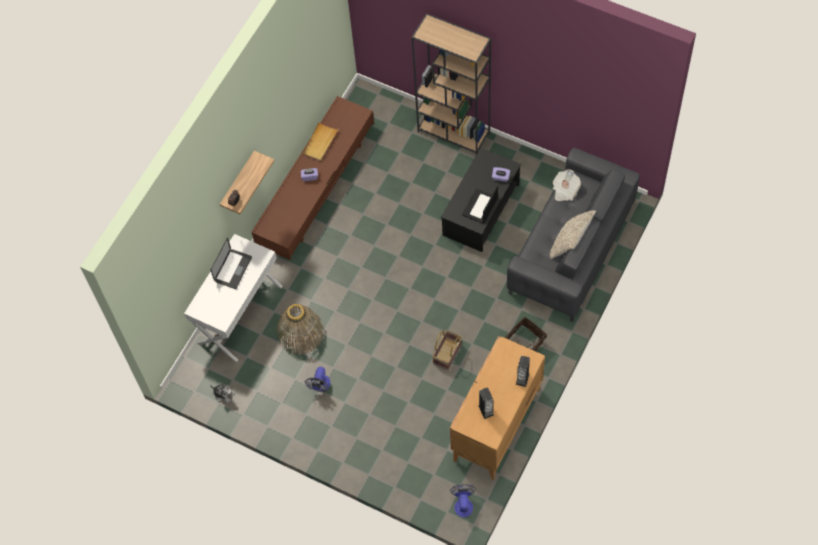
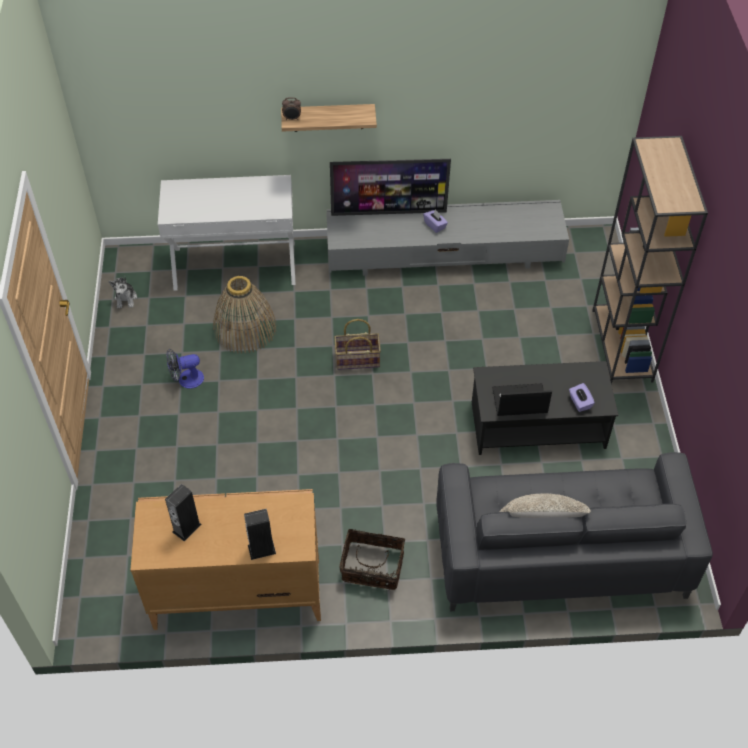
camera: 55 degrees right, 10 degrees down
(233, 269) = (243, 194): laptop -> none
(279, 197) = (389, 212): none -> television
(315, 186) = (444, 253): brown tv stand -> grey tv stand
(320, 142) = (486, 213): beige tray -> none
(447, 354) = (308, 488): basket -> basket (357, 360)
(463, 504) = (100, 610): fan -> none
(565, 190) = (616, 481): newspaper -> none

